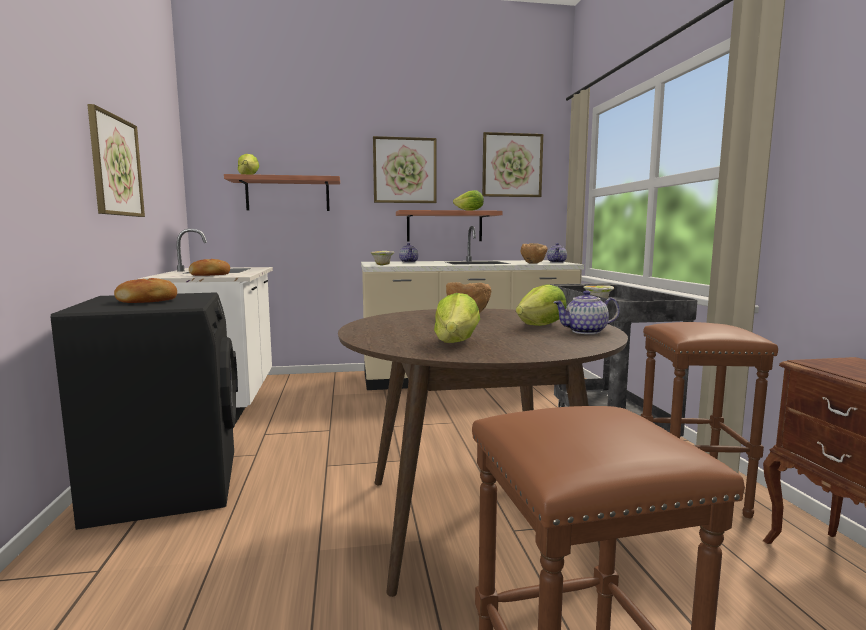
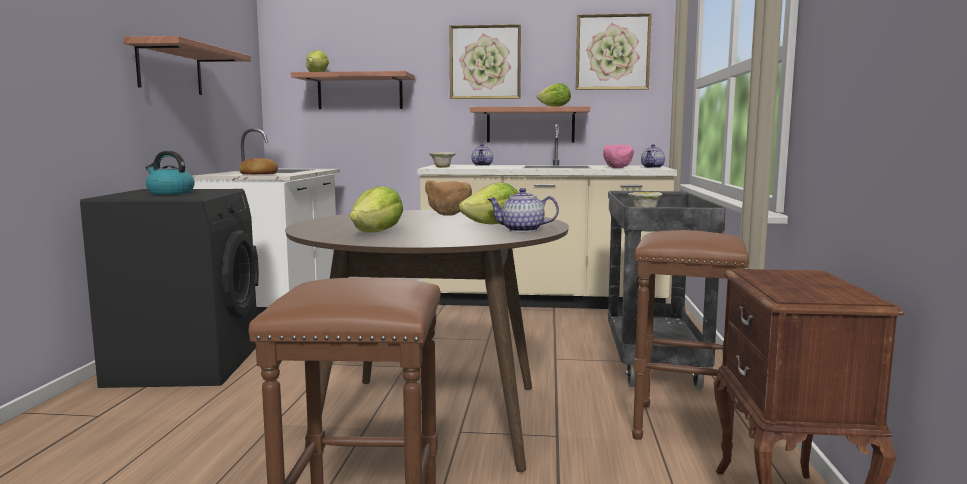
camera: 15 degrees right, 0 degrees up
(116, 166) = (170, 69): picture -> shelf
(148, 301) = (170, 193): bread -> kettle
(533, 263) = (618, 168): brown bowl -> pink bowl

